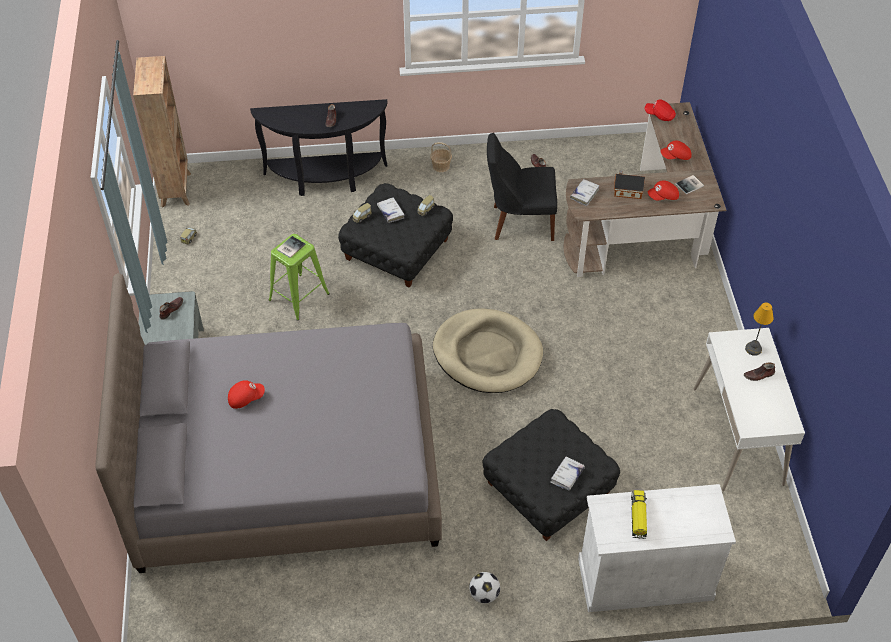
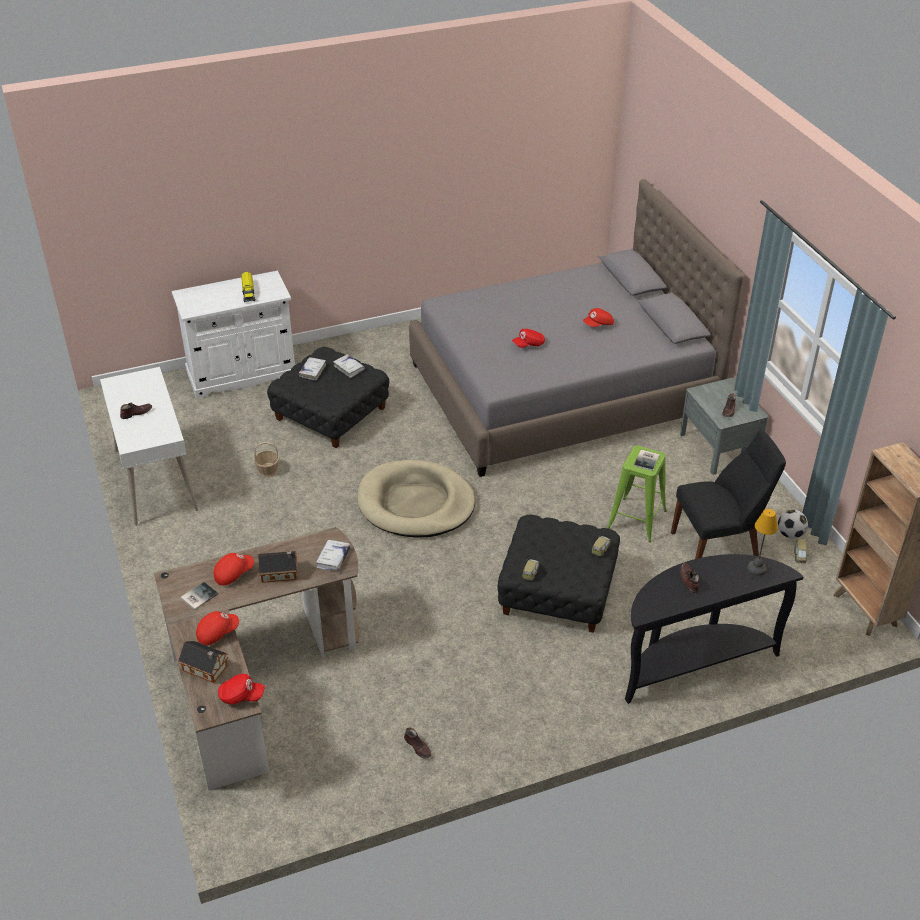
camera: 165 degrees right, 10 degrees down
(334, 385) = (528, 344): none -> red cap
(390, 212) = (570, 561): white book -> white book (349, 368)
(441, 166) = (552, 716): basket -> basket (268, 470)
(484, 594) = (367, 346): football -> football (790, 534)
(519, 222) = (421, 654): black chair -> black chair (719, 545)
(683, 135) = (206, 669): none -> toy house
(753, 349) = (138, 433): table lamp -> table lamp (756, 568)

